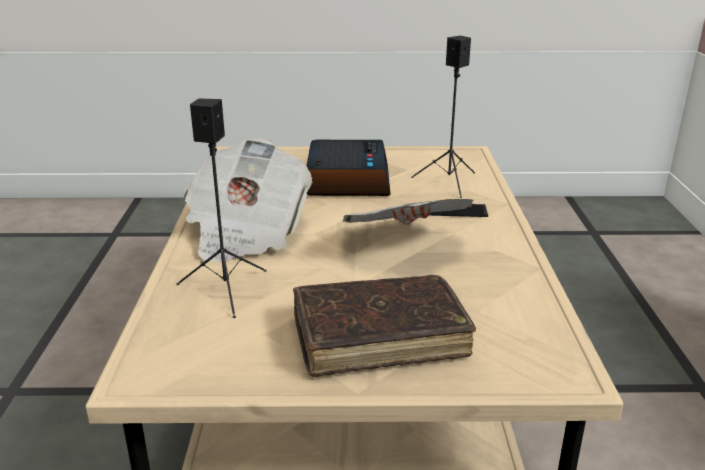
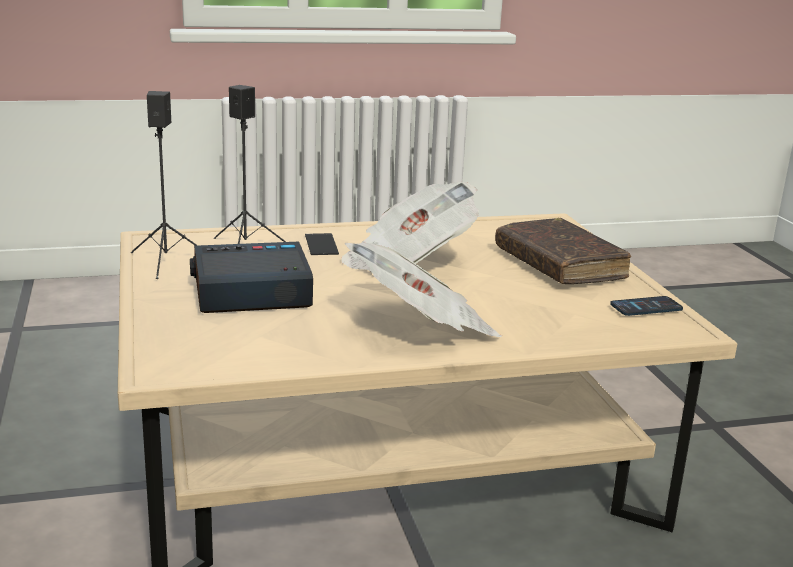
camera: 105 degrees left, 5 degrees down
(216, 363) = (646, 307): none -> phone
(226, 289) = (543, 320): black speaker -> black speaker (165, 261)

